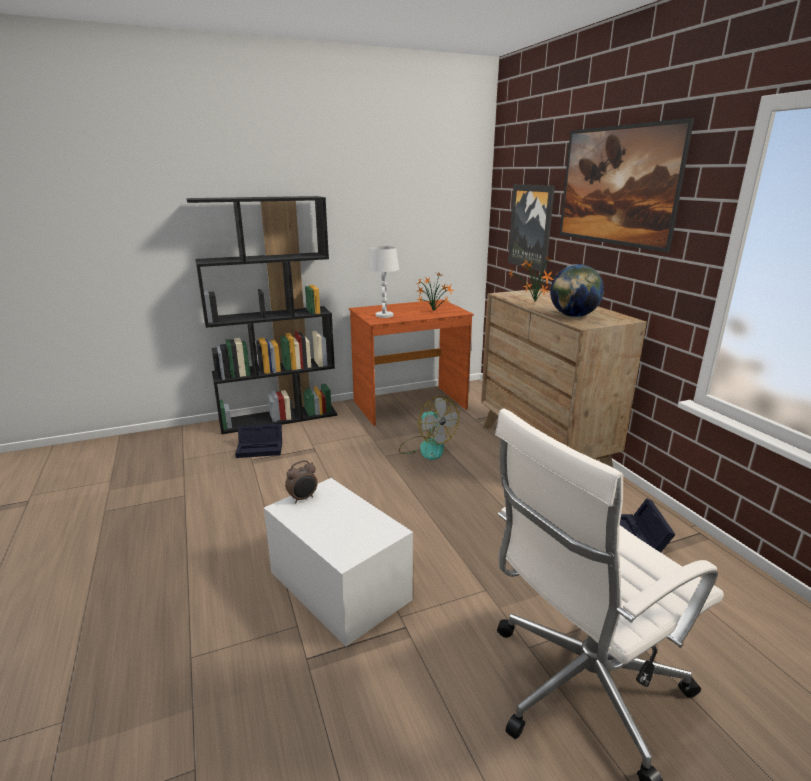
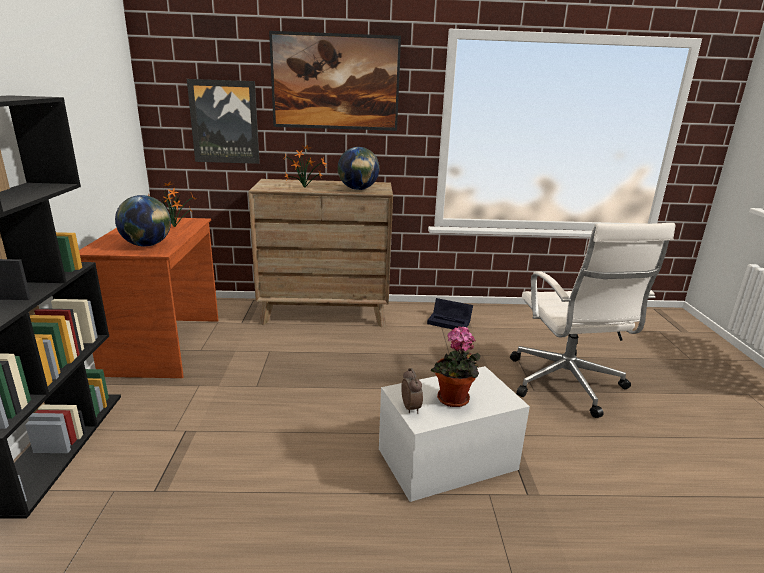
camera: 70 degrees left, 0 degrees up
(261, 448) = (130, 477): black storage box -> none
(326, 520) = (453, 401): none -> potted plant
(384, 315) = (147, 245): white table lamp -> globe
(426, 447) = (266, 360): fan -> none

